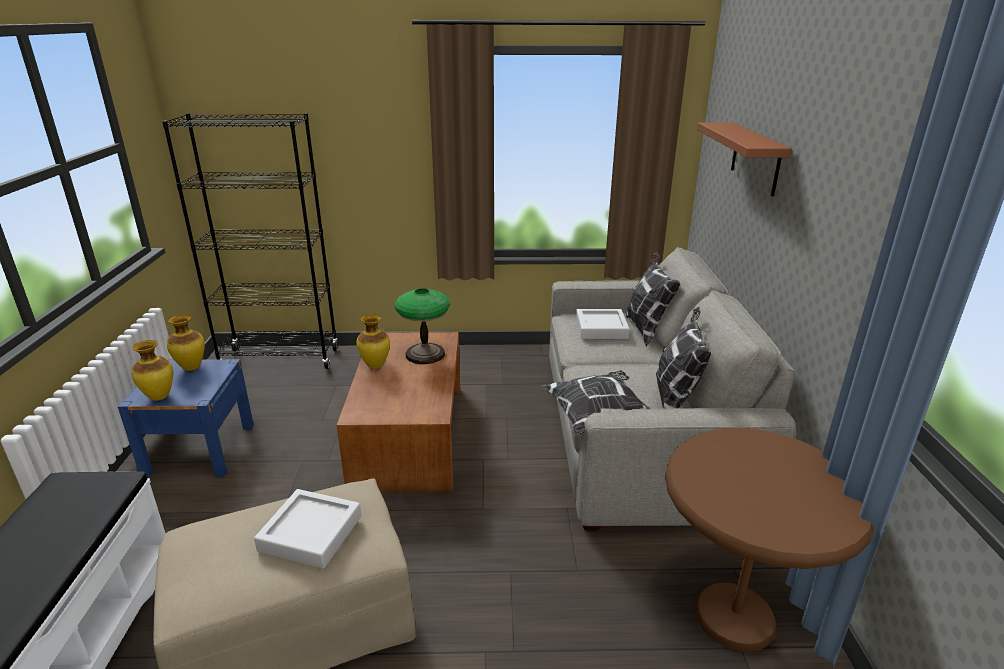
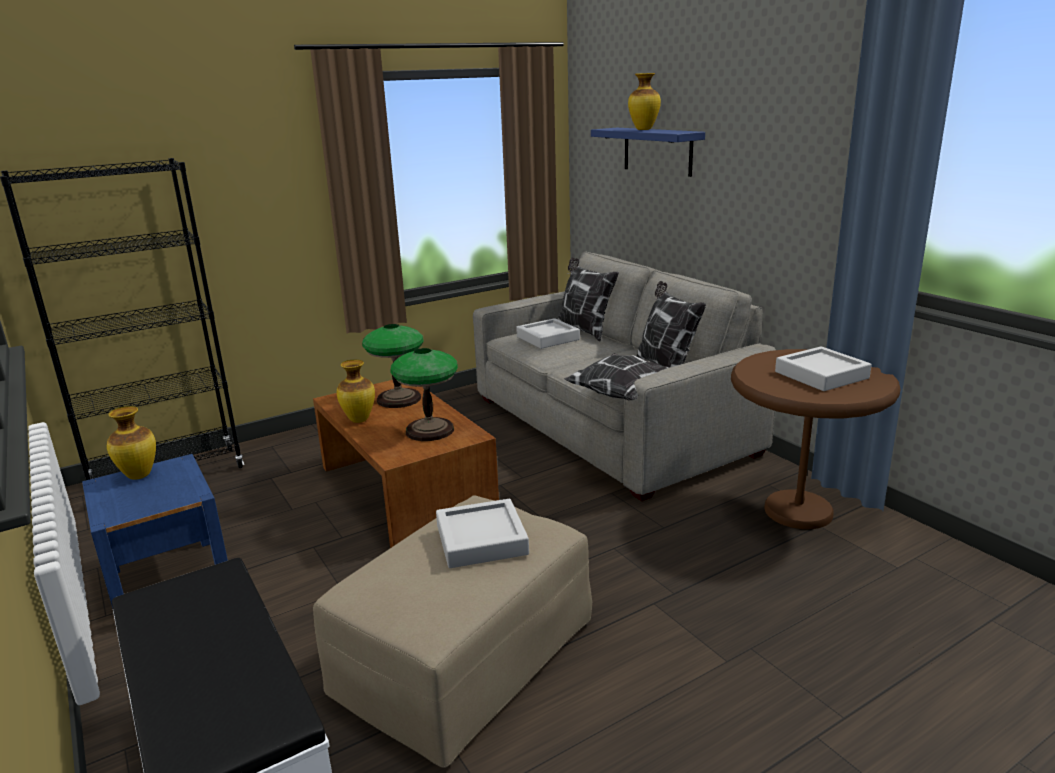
camera: 30 degrees left, 5 degrees down
(159, 397) = (138, 509): vase -> vase (644, 129)
(411, 396) = (429, 430): none -> table lamp
(755, 158) = (657, 151): brown shelf -> blue shelf
(774, 488) = (821, 375): none -> grey tray

